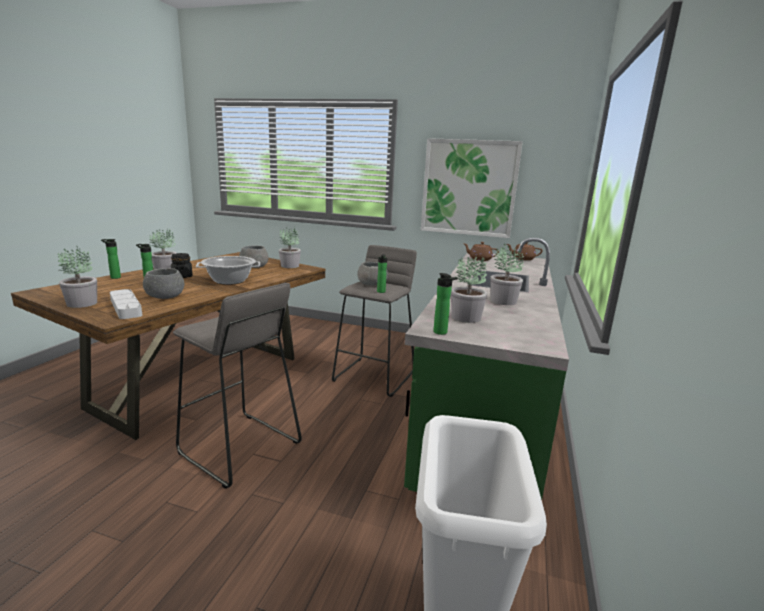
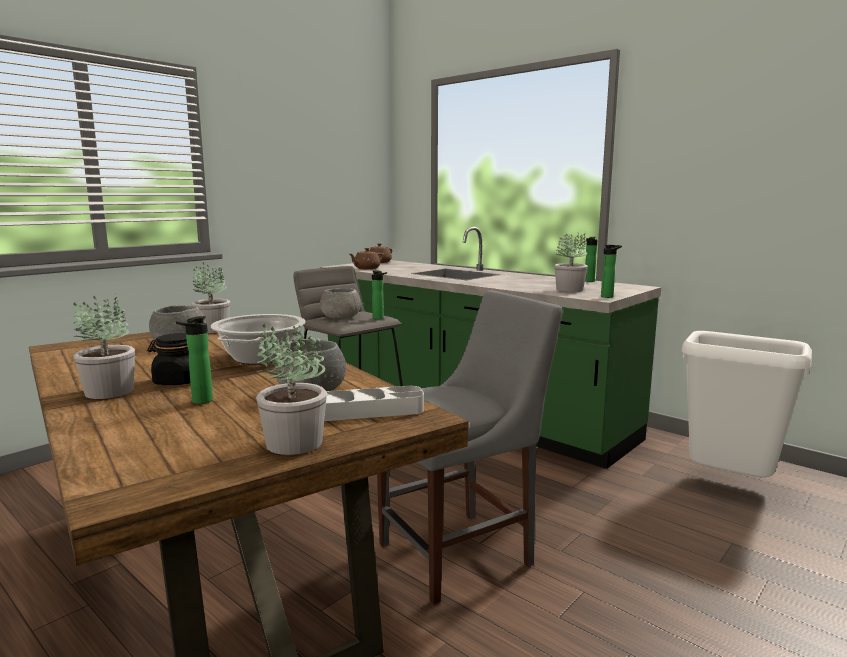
camera: 65 degrees left, 5 degrees down
(114, 277) = (89, 428): bottle -> bottle (588, 281)
(239, 448) = (462, 552): grey stool -> grey chair
(469, 188) = (297, 191): picture -> none
(502, 301) = (525, 280): potted plant -> none

